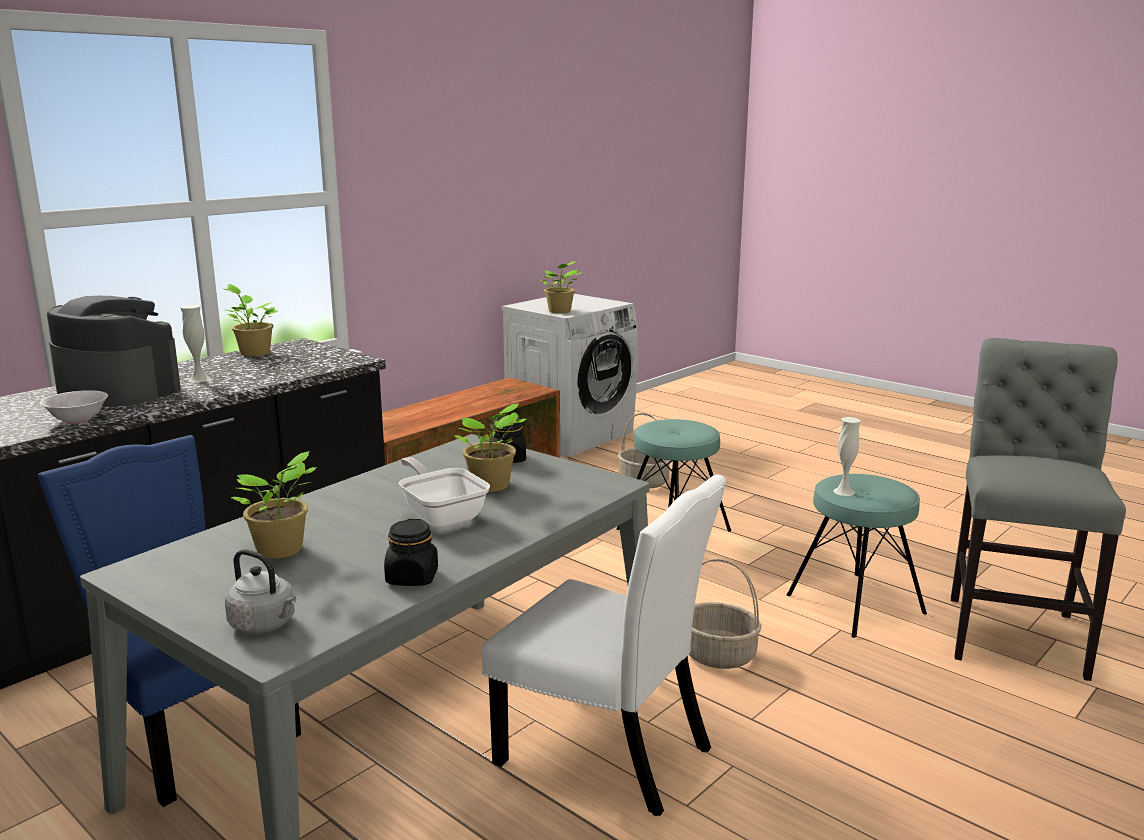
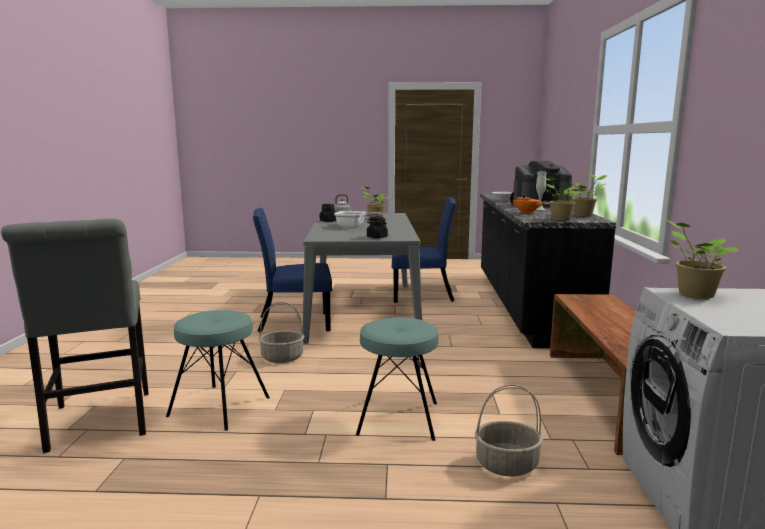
camera: 140 degrees right, 5 degrees down
(275, 374) = (527, 213): none -> orange teapot
(491, 486) = (359, 232): potted plant -> potted plant (559, 219)
(602, 751) = (296, 323): white chair -> blue chair
(844, 491) = (228, 313): white vase -> none

